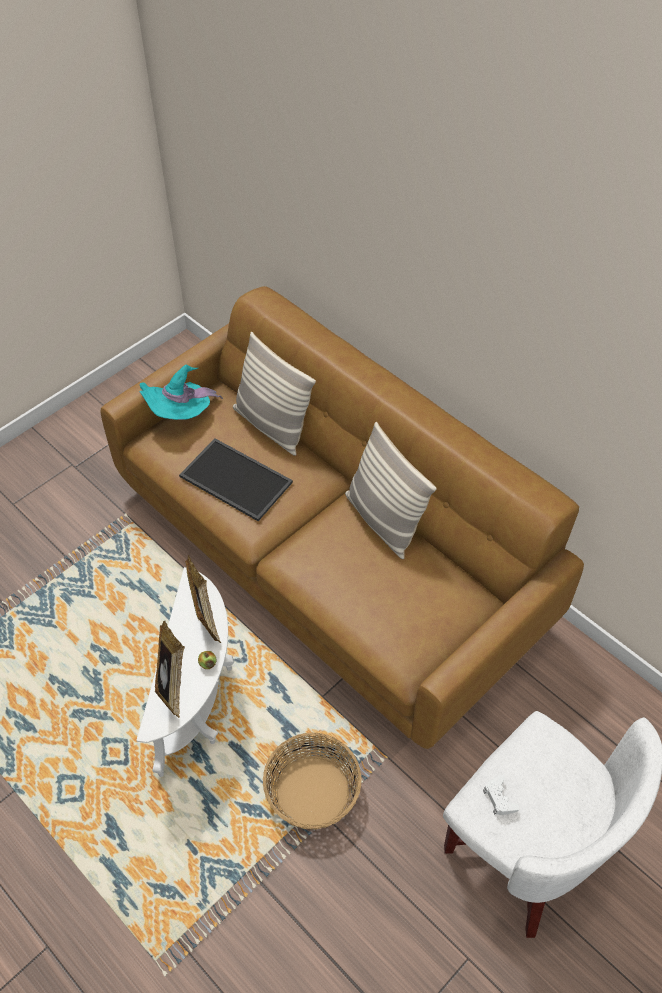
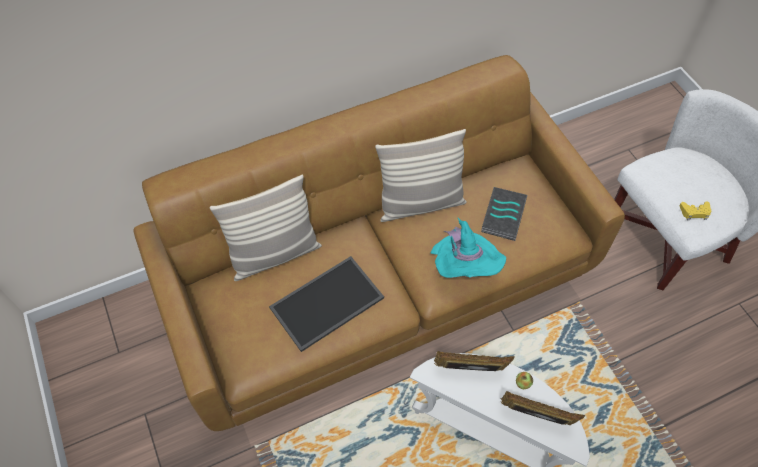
camera: 70 degrees left, 5 degrees up
(181, 414) = (218, 330): turquoise hat -> turquoise hat (463, 267)
(312, 792) = (596, 364): basket -> none
(401, 599) = (504, 217): none -> book
(499, 798) = (694, 212): white game controller -> yellow game controller

